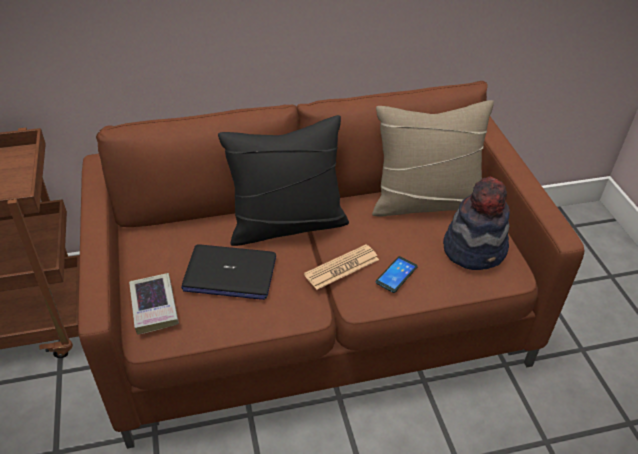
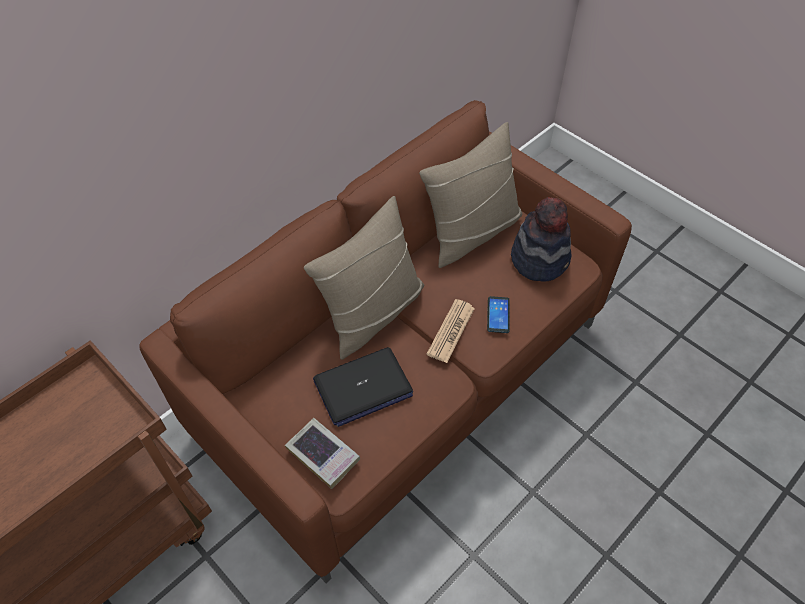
camera: 30 degrees left, 10 degrees up
(287, 224) = (372, 313): black pillow -> beige pillow

